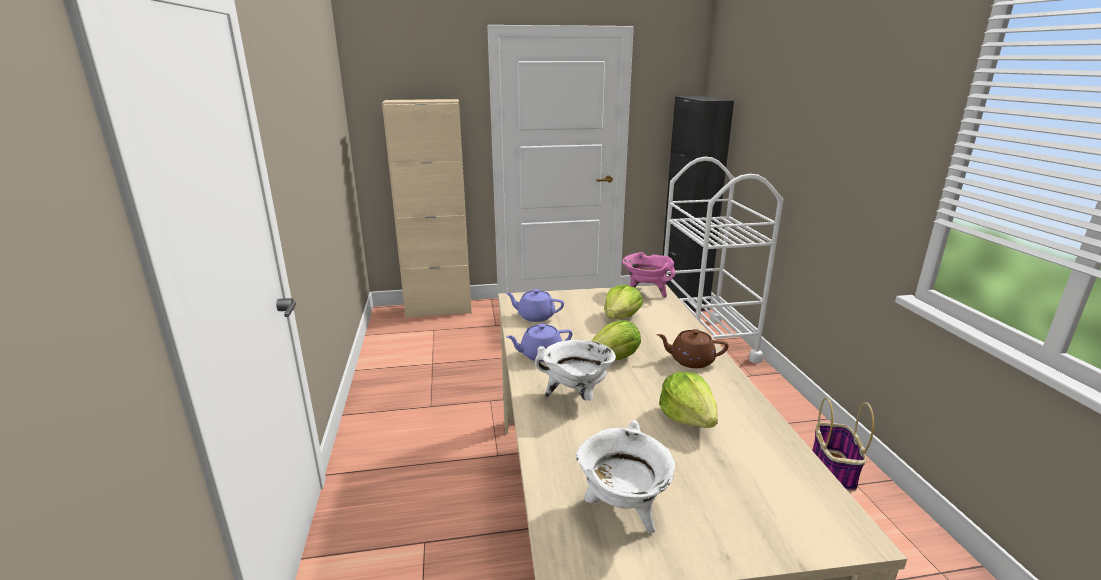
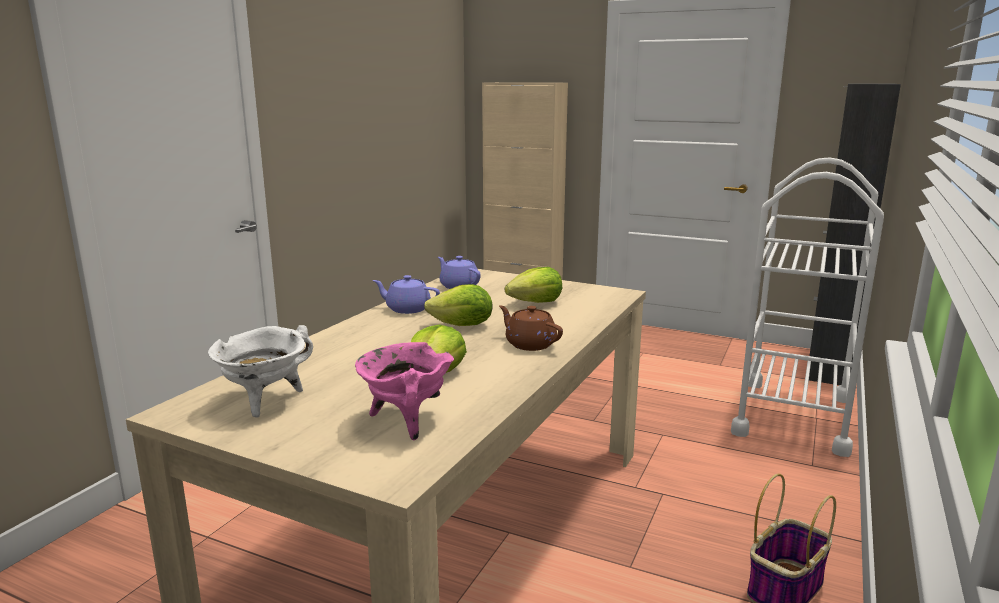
camera: 35 degrees right, 5 degrees down
(576, 396) = (376, 338): white cooking pot -> none
(646, 292) = (606, 292): pink cooking pot -> pink cooking pot (406, 421)

